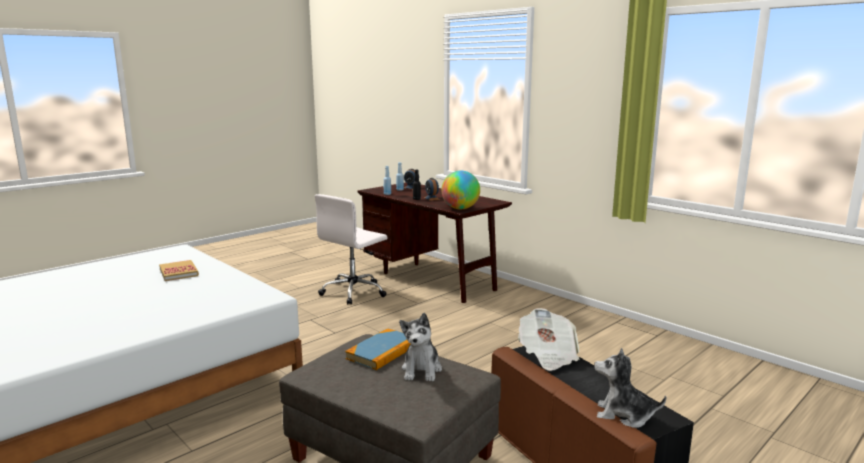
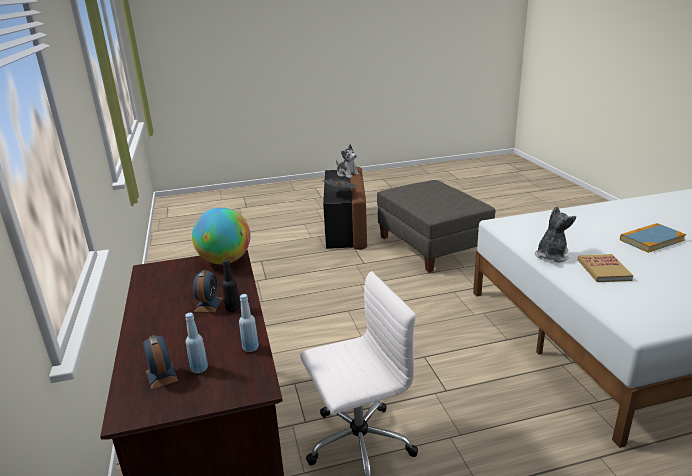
camera: 150 degrees left, 10 degrees up
(382, 352) = (430, 205): book -> book (651, 240)
(421, 370) = (416, 195): plush toy -> plush toy (551, 255)

